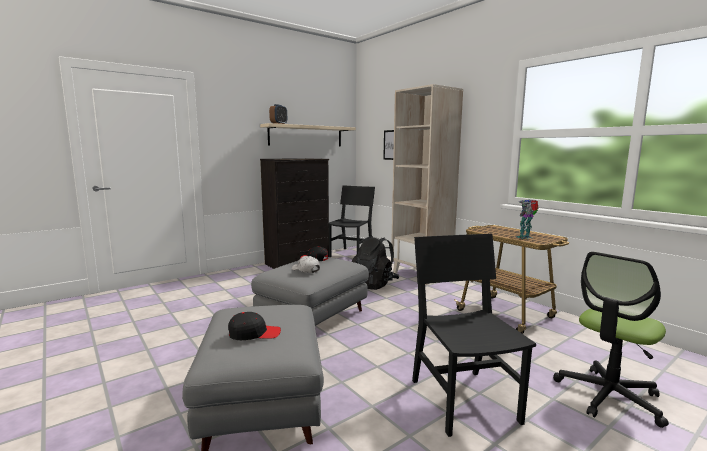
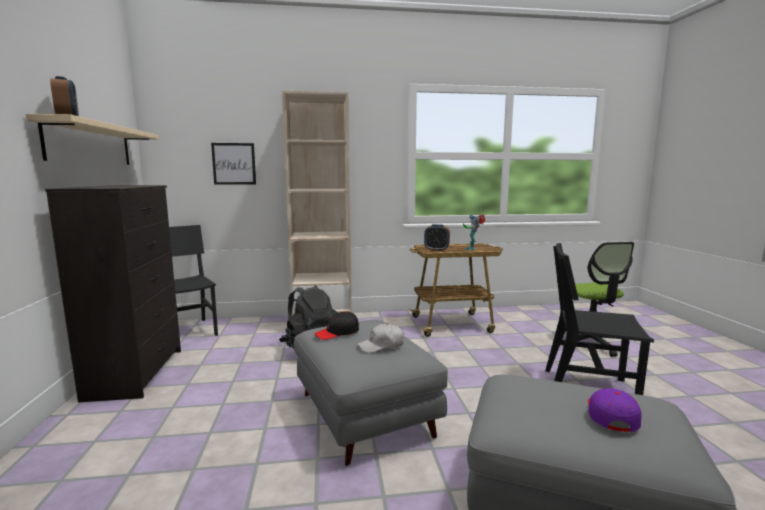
camera: 60 degrees left, 0 degrees up
(254, 334) = (611, 415): black cap -> purple cap
(490, 231) = (436, 250): none -> alarm clock

